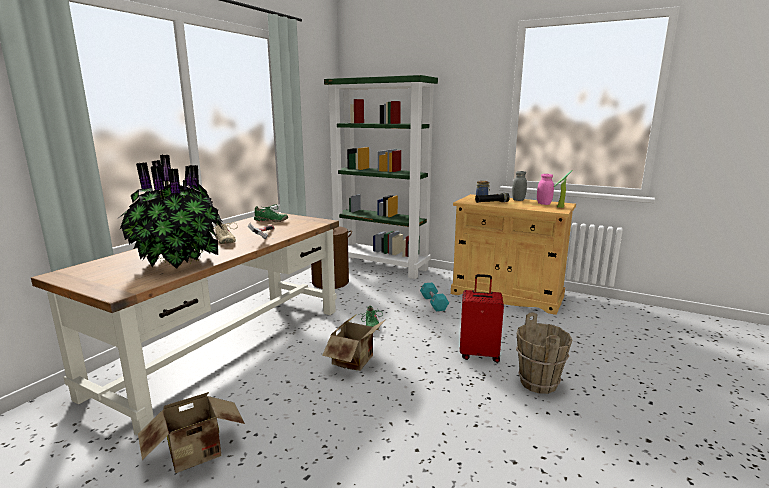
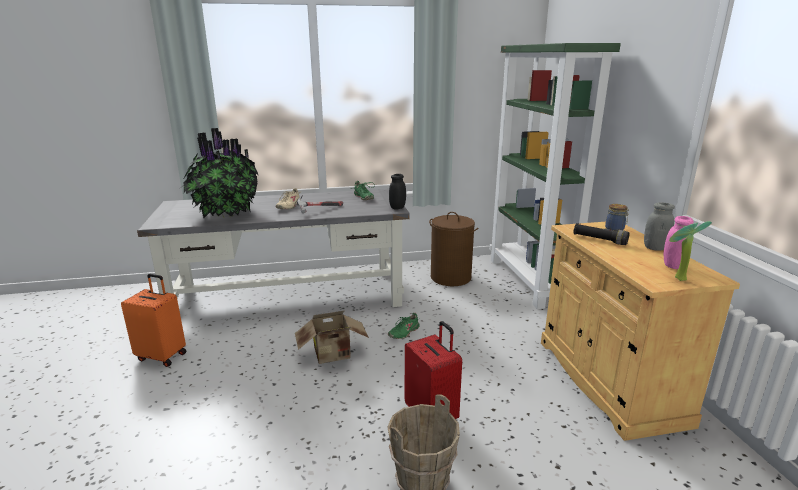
camera: 50 degrees right, 5 degrees up
(197, 455) = (162, 356): cardboard box -> orange suitcase
(228, 347) = (290, 297): brown desk -> grey desk
(321, 220) = (397, 208): none -> black jar
(433, 303) = (500, 343): turquoise dumbbell -> none

